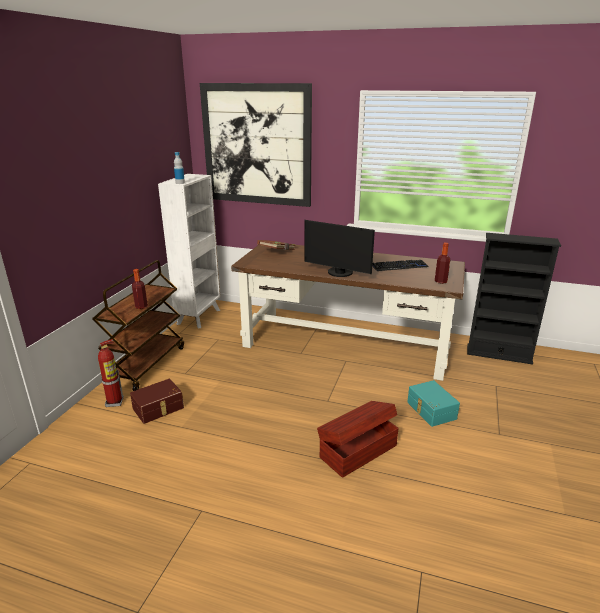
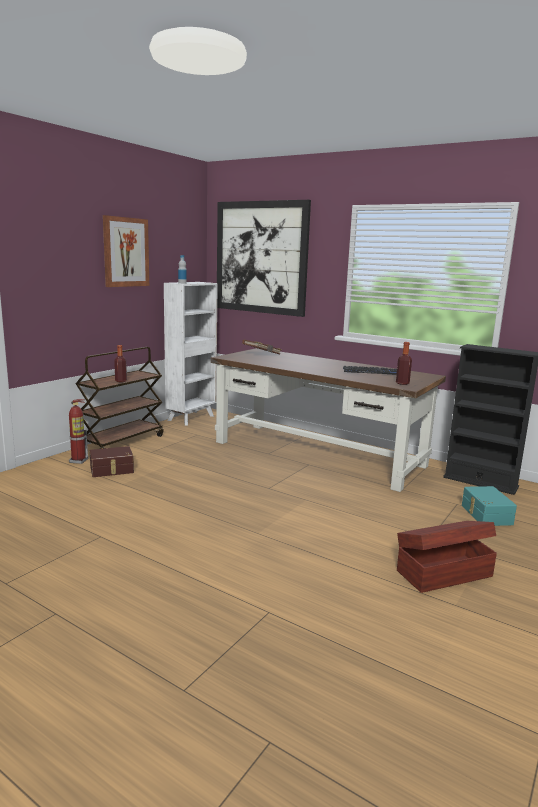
camera: 15 degrees right, 10 degrees down
(118, 158) = (126, 252): none -> picture
(339, 273) = (305, 370): monitor -> none
(357, 451) = (270, 524): brown storage box -> brown storage box (442, 573)
(430, 411) = (368, 510): turquoise storage box -> turquoise storage box (485, 515)

